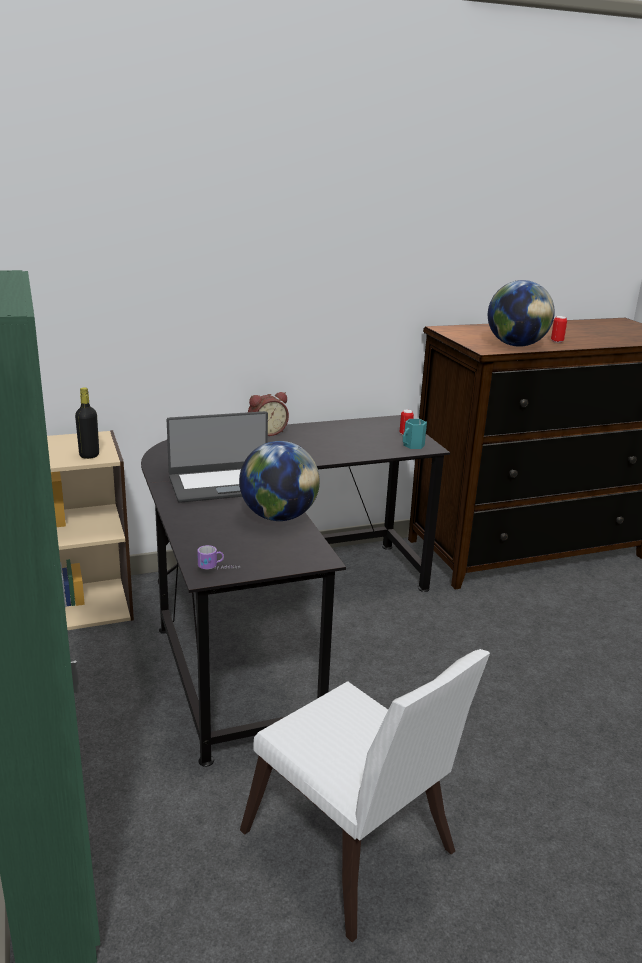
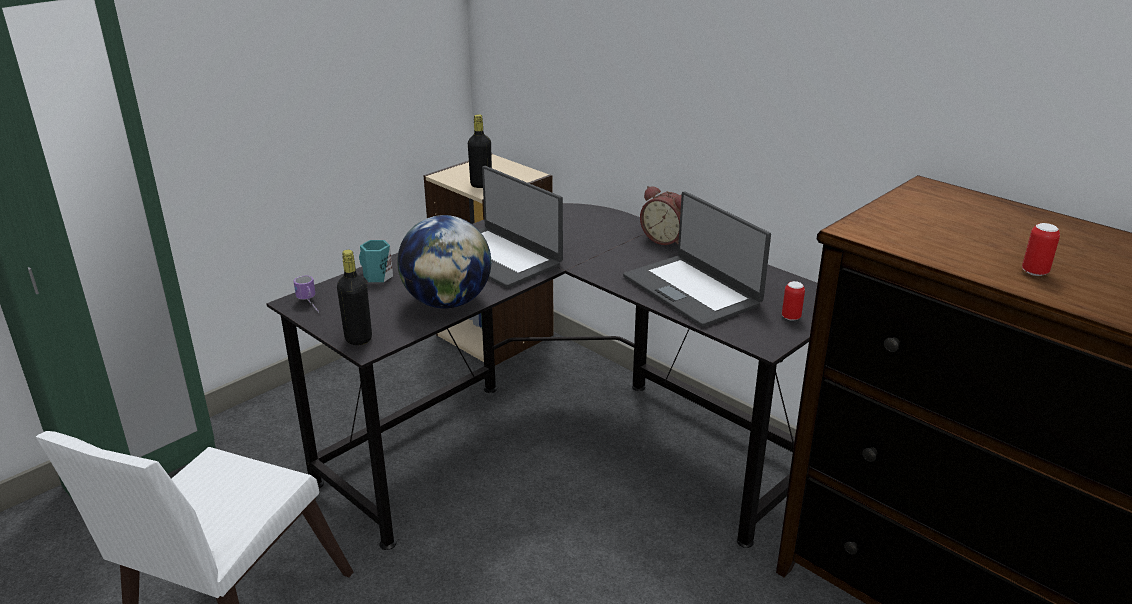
camera: 65 degrees right, 5 degrees up
(303, 560) = (358, 339): none -> black bottle
(347, 445) = (692, 290): none -> laptop
(413, 445) = (755, 331): turquoise mug -> turquoise mug (376, 276)
(516, 345) = (932, 245): globe -> none

